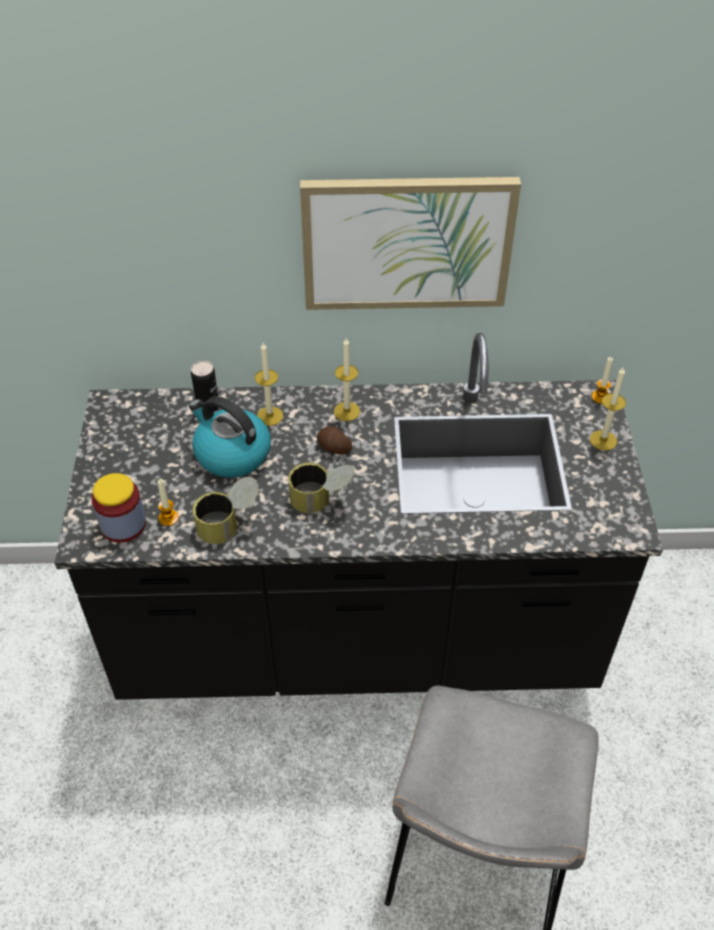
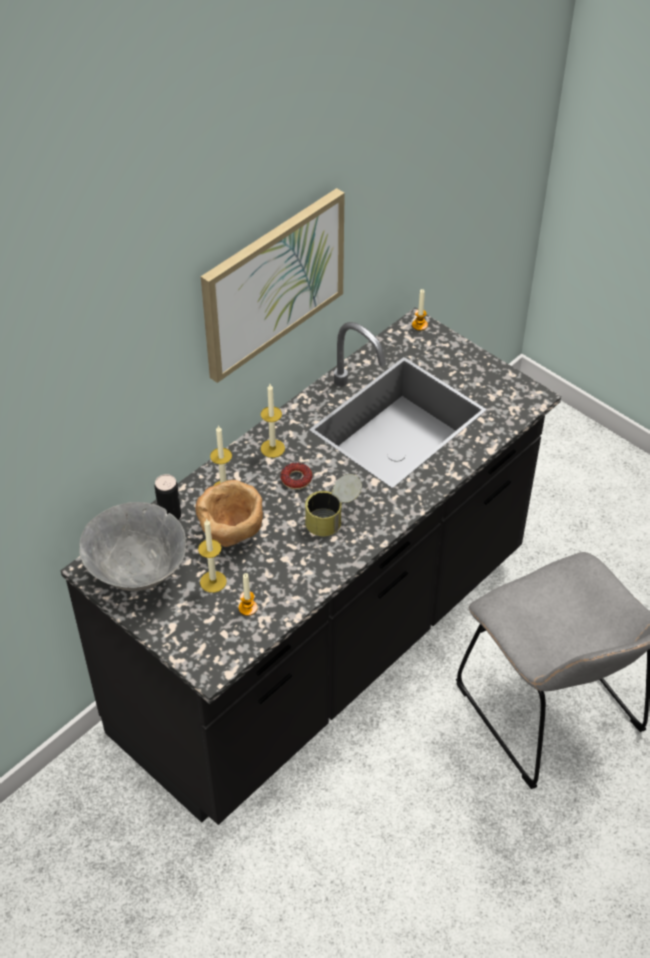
camera: 45 degrees left, 0 degrees up
(123, 524) = (222, 637): jar -> none
(132, 431) = (137, 573): none -> grey bowl
(229, 524) = (294, 579): can -> none
(231, 454) = (232, 534): kettle -> brown bowl
(333, 448) = (296, 479): potato -> donut
(603, 440) = (453, 352): candle -> candle (213, 581)

